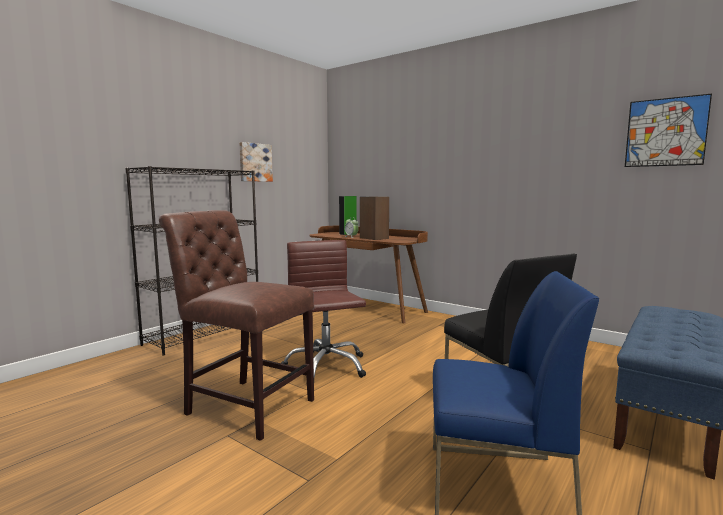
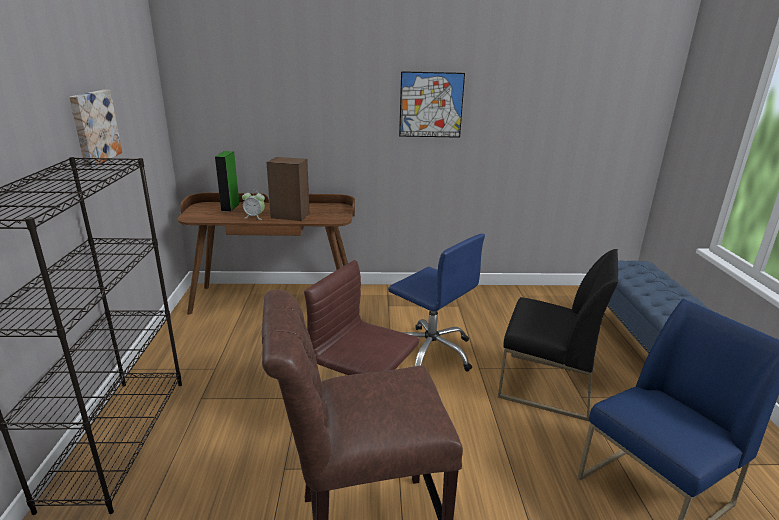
camera: 40 degrees left, 15 degrees up
(431, 353) = (431, 352): none -> blue office chair
(665, 132) = (597, 92): picture -> picture (431, 105)

